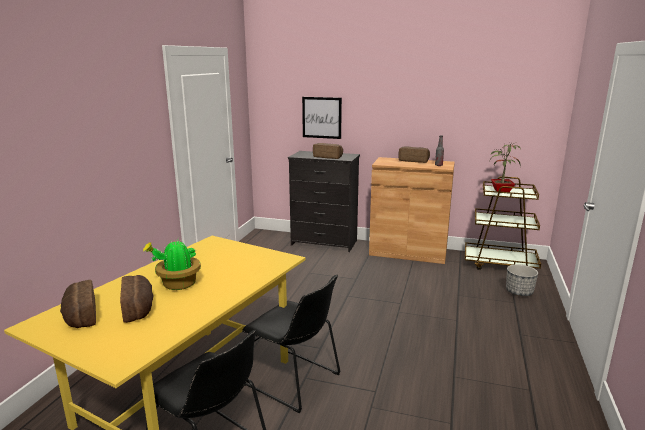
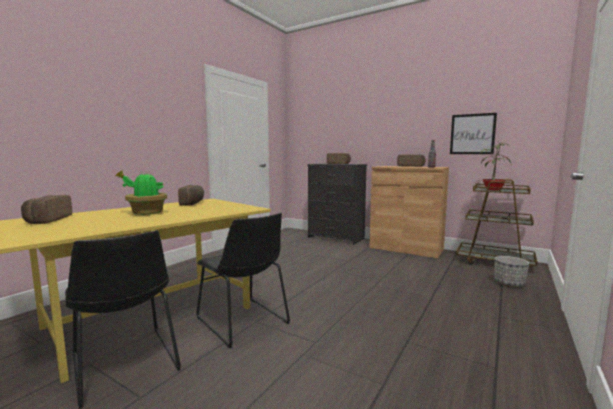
camera: 15 degrees right, 10 degrees down
(139, 308) = (95, 220): bread -> bread (193, 203)
(321, 117) = (338, 136): picture -> picture (472, 134)

